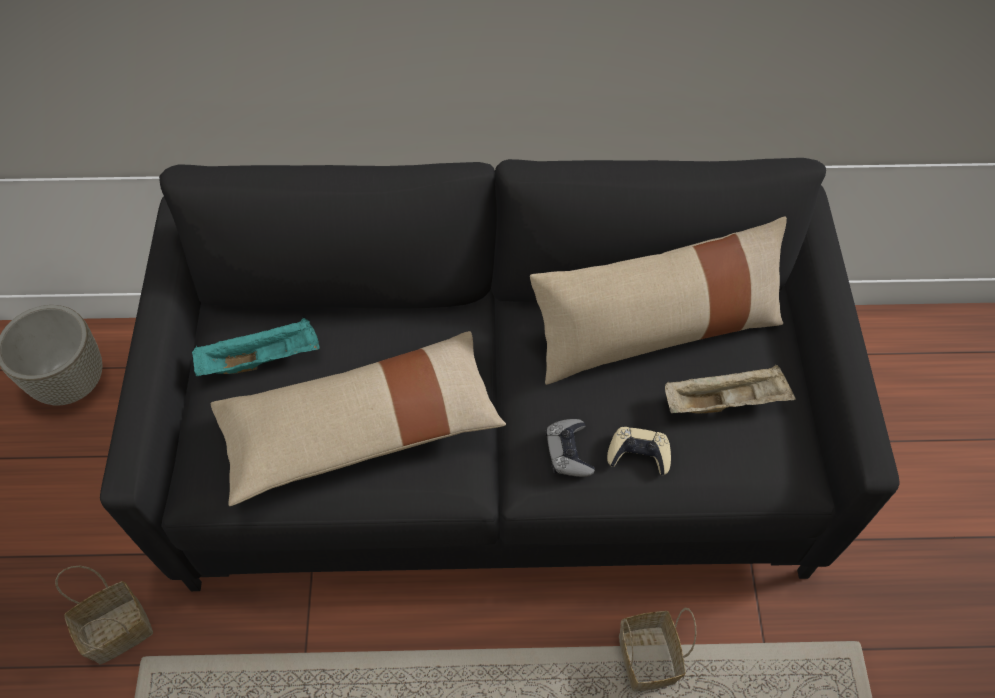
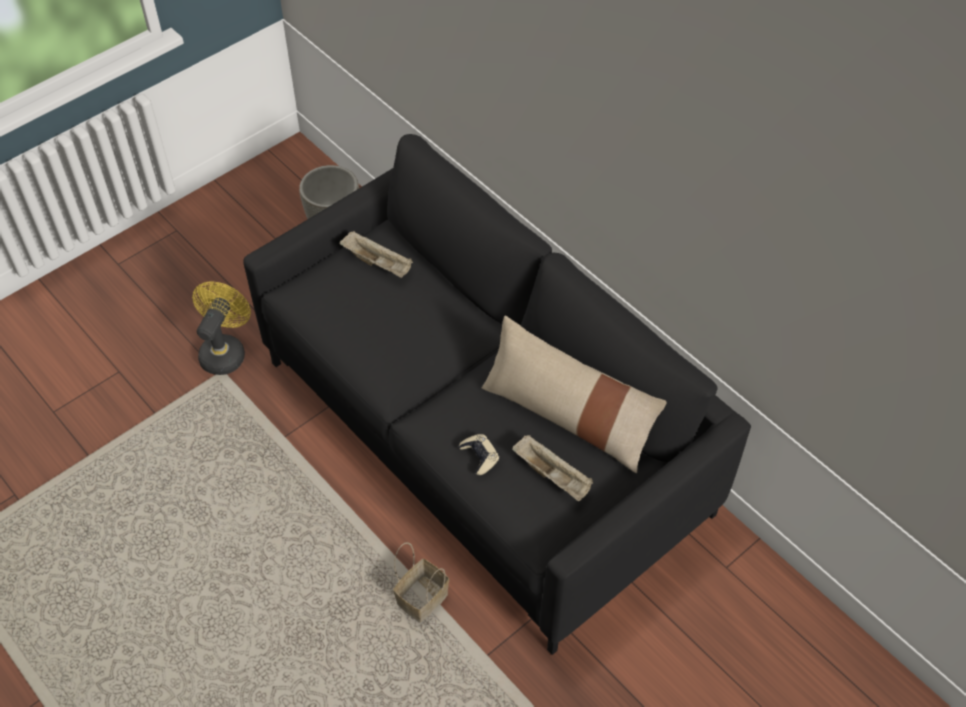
camera: 50 degrees right, 5 degrees down
(116, 633) = (225, 351): basket -> yellow fan
(262, 359) = (378, 263): turquoise tray -> beige tray
(361, 428) = (379, 330): beige pillow -> none
(568, 451) = (450, 424): grey game controller -> none

